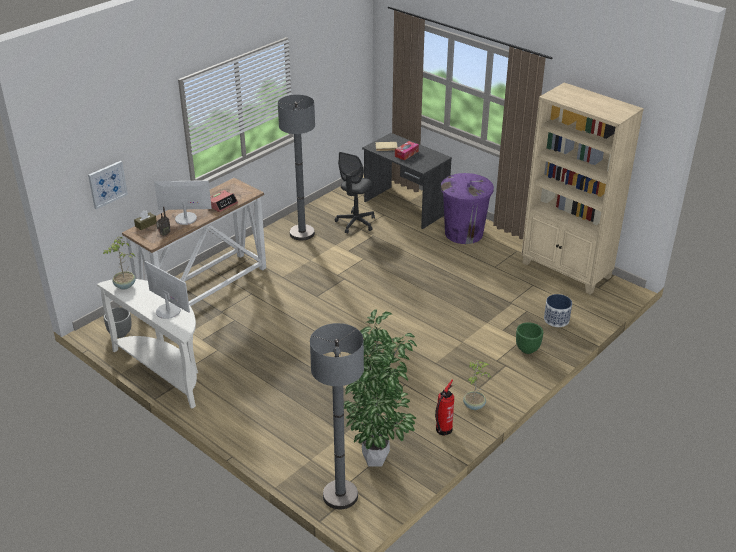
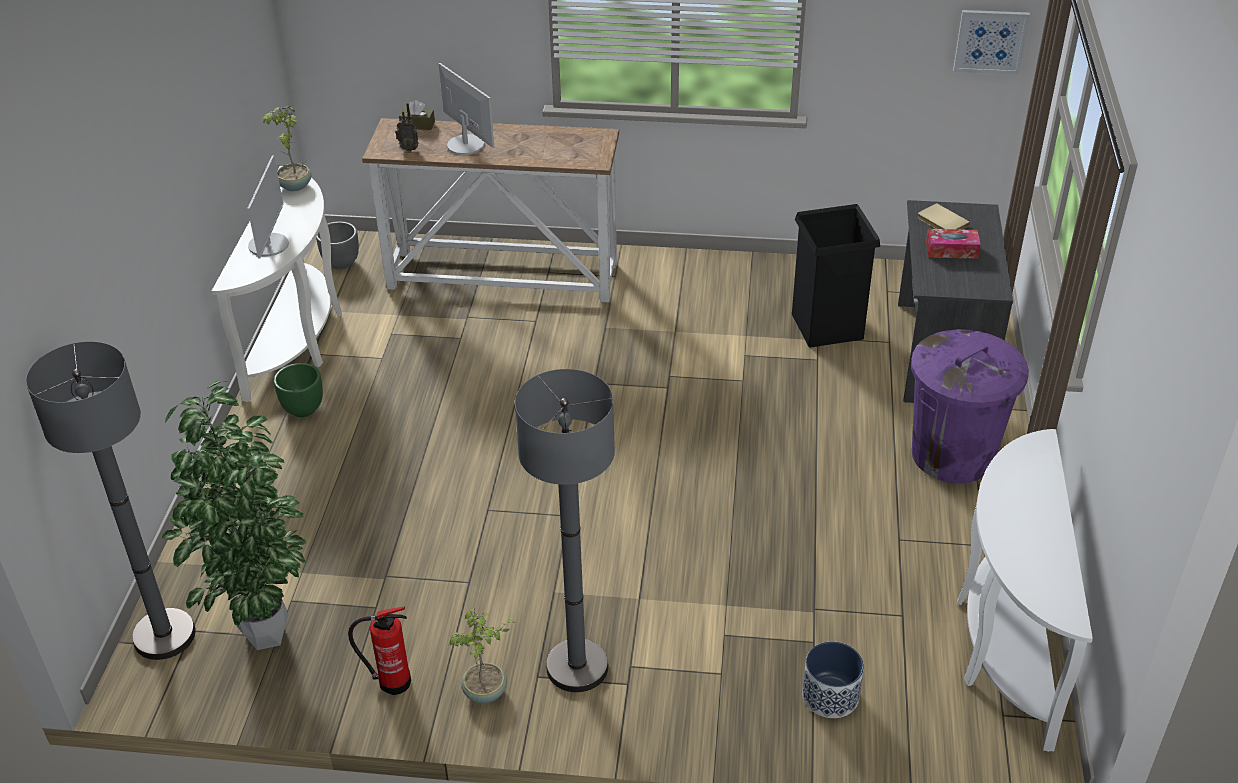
camera: 55 degrees right, 5 degrees up
(107, 184) = (387, 36): picture -> picture (990, 41)
(222, 204) = (535, 154): alarm clock -> none
(302, 233) = (734, 289): grey floor lamp -> grey floor lamp (577, 667)
(355, 223) = (827, 325): grey office chair -> black trash can
(527, 349) = (701, 694): green planter -> green planter (304, 409)
(566, 271) = (1002, 642): beige bookcase -> white console table

